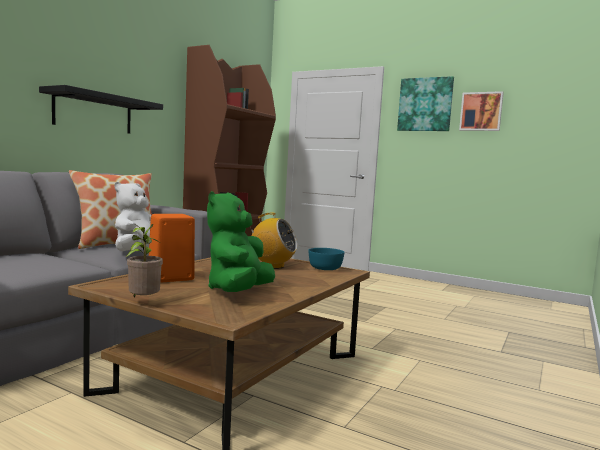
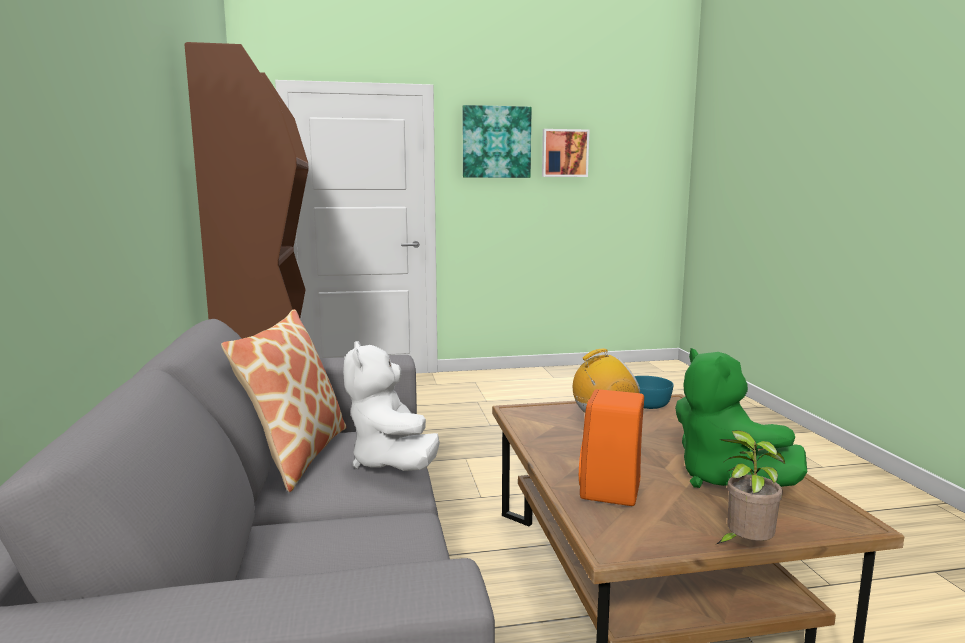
camera: 40 degrees left, 5 degrees up
(93, 113) = (119, 198): black shelf -> none

